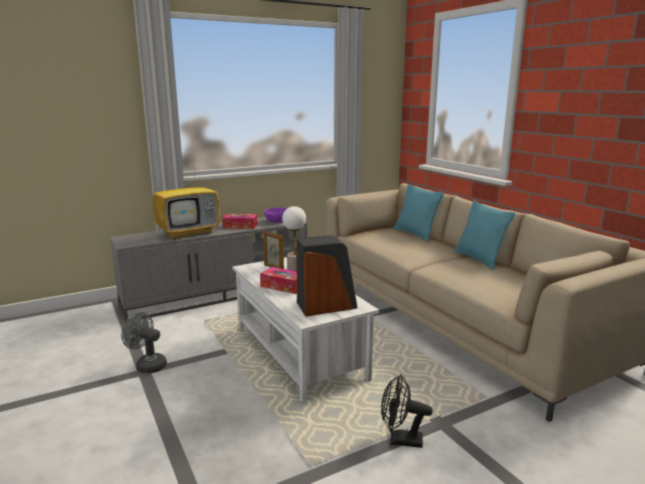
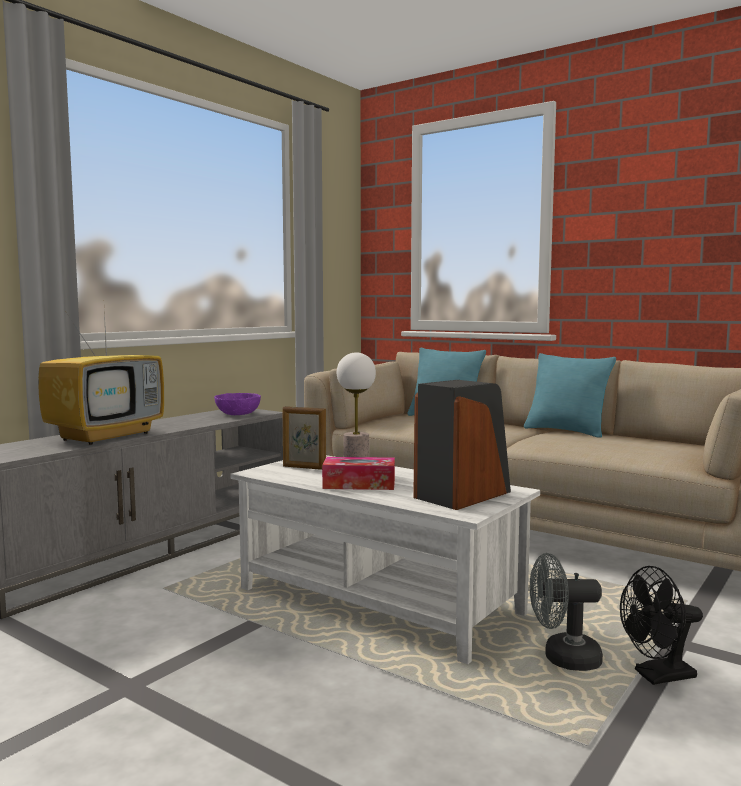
camera: 25 degrees left, 10 degrees down
(147, 365) = (124, 675): grey fan -> grey fan (563, 658)
(240, 226) = (184, 422): tissue box -> none

